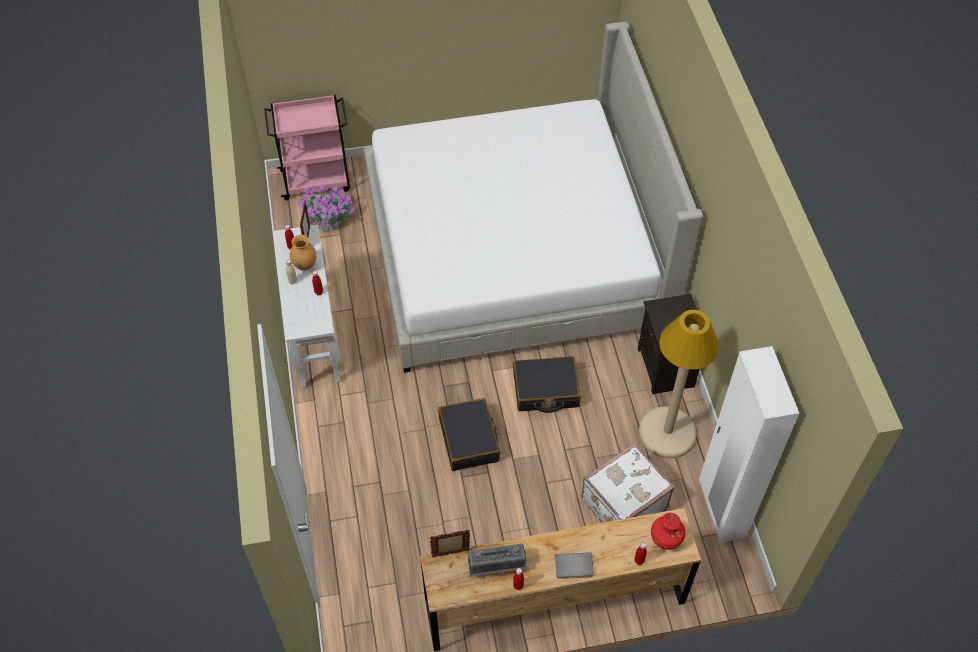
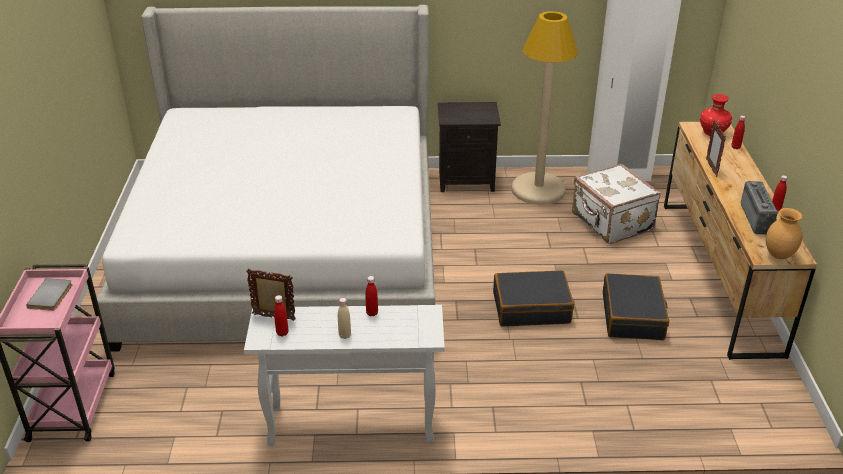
camera: 80 degrees left, 20 degrees down
(304, 266) = (321, 323): brown vase -> brown vase (779, 255)
(328, 217) = (151, 397): potted plant -> none
(451, 554) = (747, 244): picture frame -> picture frame (711, 168)
(545, 390) = (477, 250): black suitcase -> black suitcase (633, 316)
(574, 567) = (749, 178): grey book -> grey book (52, 296)

